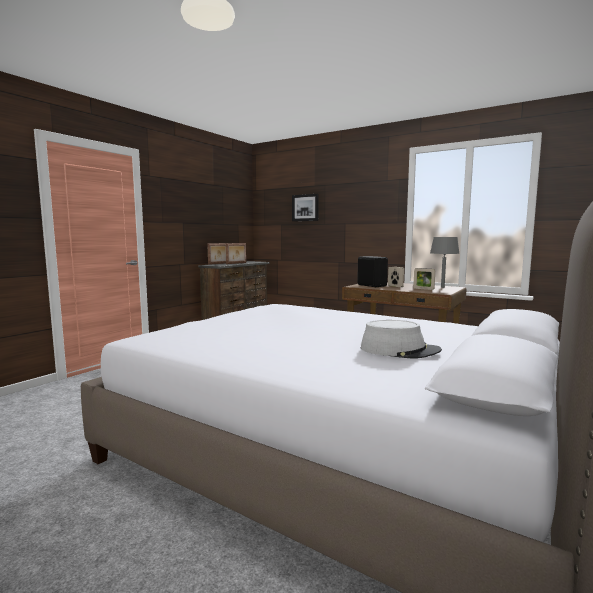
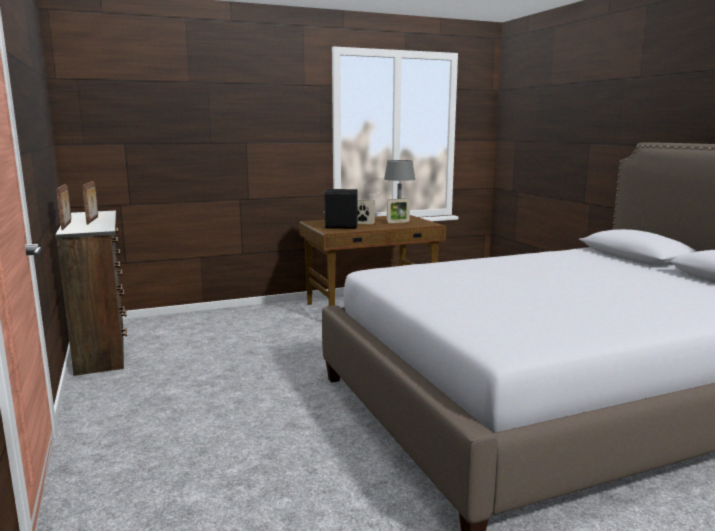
camera: 55 degrees left, 5 degrees up
(305, 207) = (175, 116): picture -> none
(399, 350) = (641, 280): grey hat -> none

